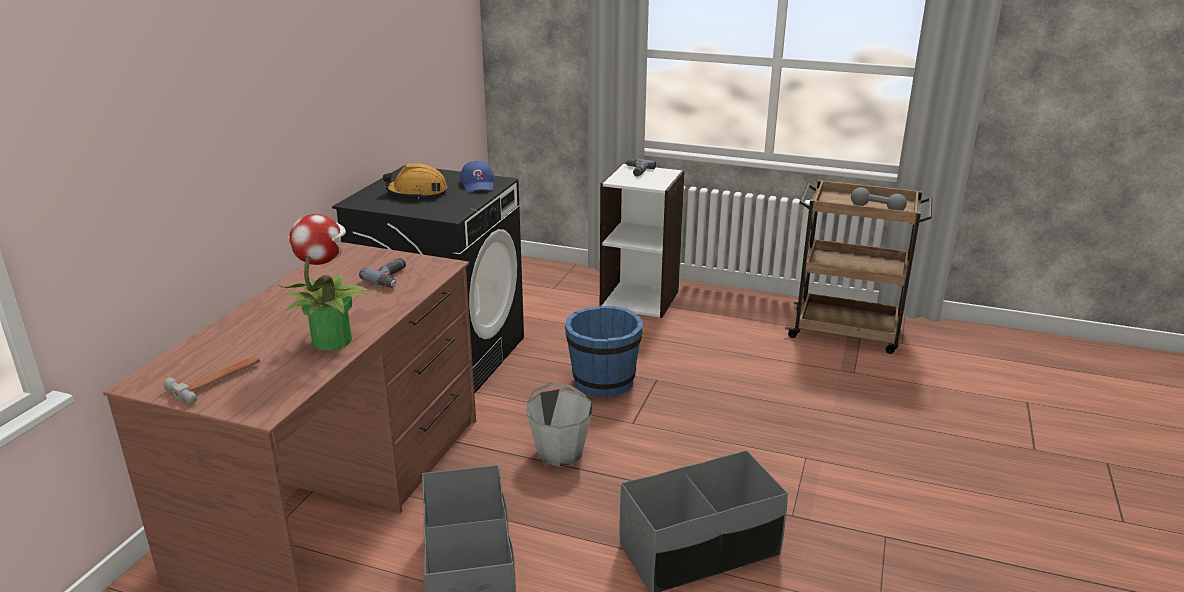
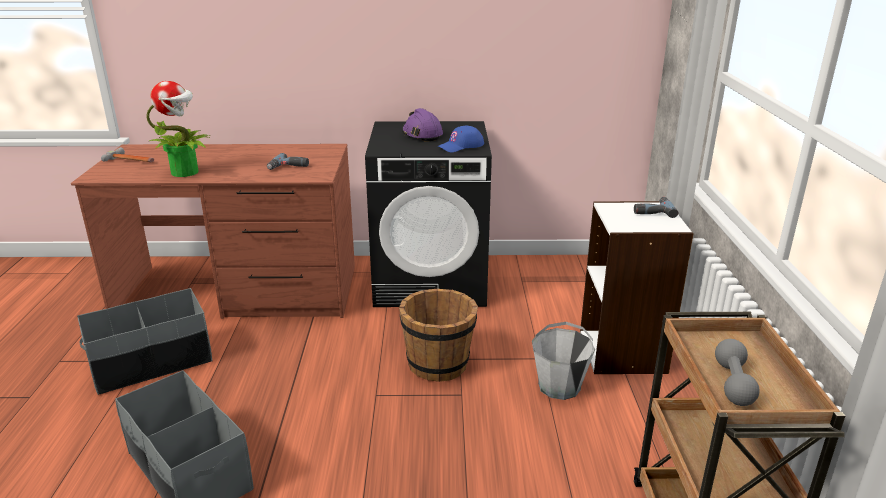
camera: 70 degrees right, 0 degrees up
(417, 193) = (422, 134): orange hard hat -> purple hard hat
(560, 452) = (314, 366): grey bucket -> grey bucket (559, 386)
(603, 381) = (438, 364): blue bucket -> brown bucket

